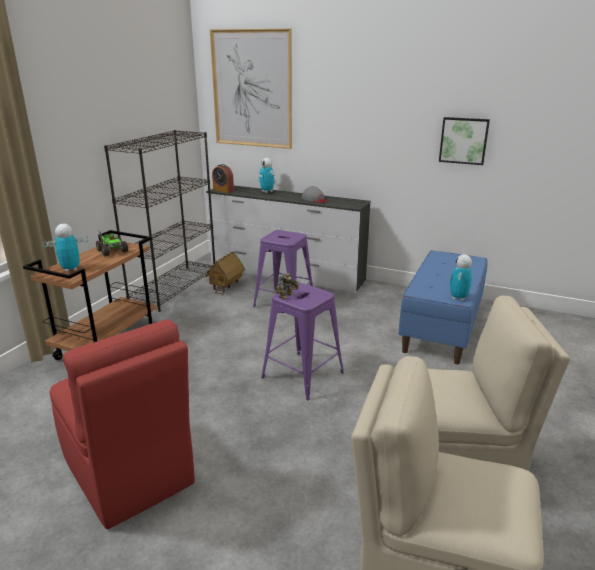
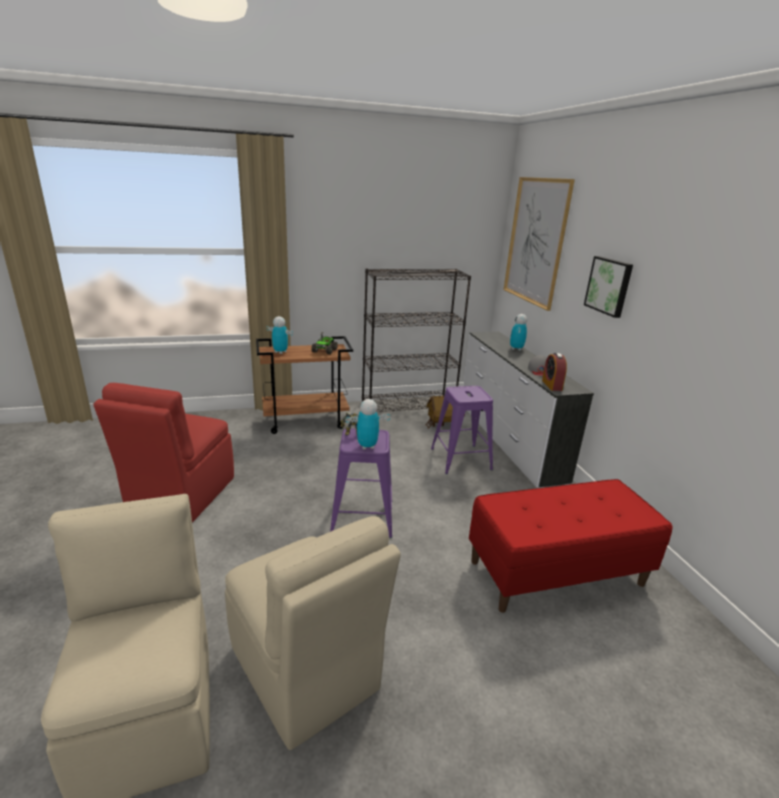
camera: 50 degrees right, 0 degrees up
(223, 190) = (484, 336): alarm clock -> alarm clock (552, 385)
(442, 329) = (556, 573): blue bench -> red bench
(458, 298) = (521, 533): toy robot -> toy robot (367, 446)
(464, 140) = (706, 351): picture -> picture (609, 286)

